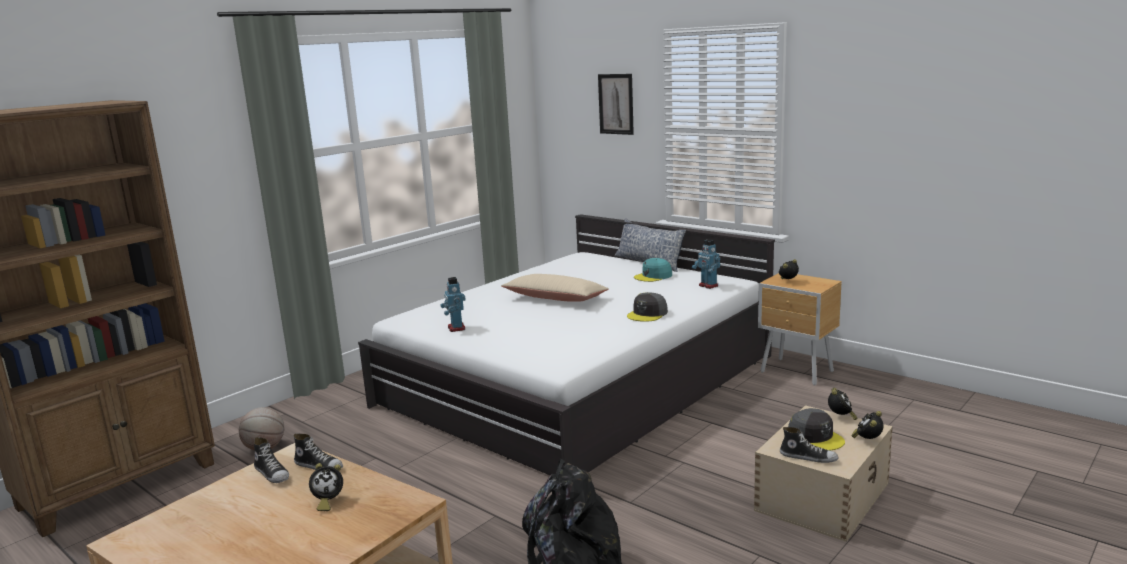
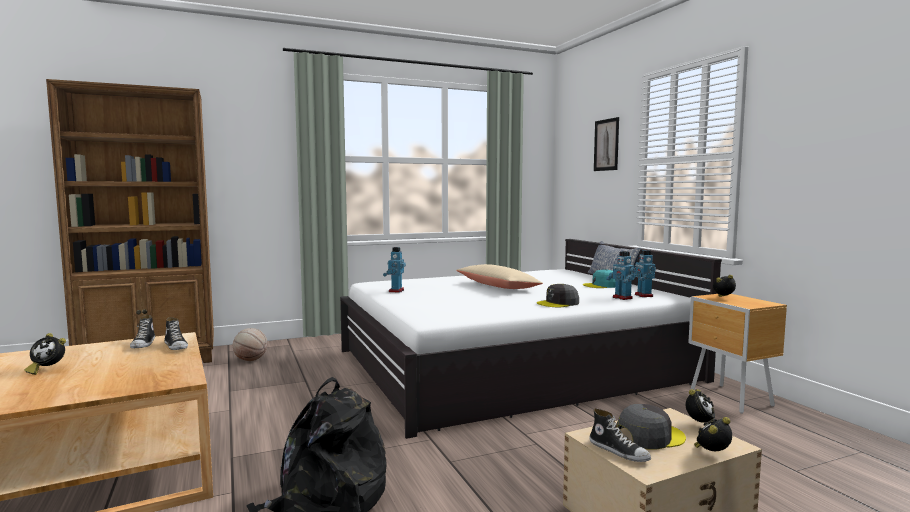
camera: 25 degrees right, 10 degrees down
(327, 502) = (136, 366): alarm clock -> alarm clock (47, 370)
(694, 293) = (622, 298): none -> toy robot
(815, 437) = (649, 436): grey cap -> grey cap turned 105 degrees counterclockwise

